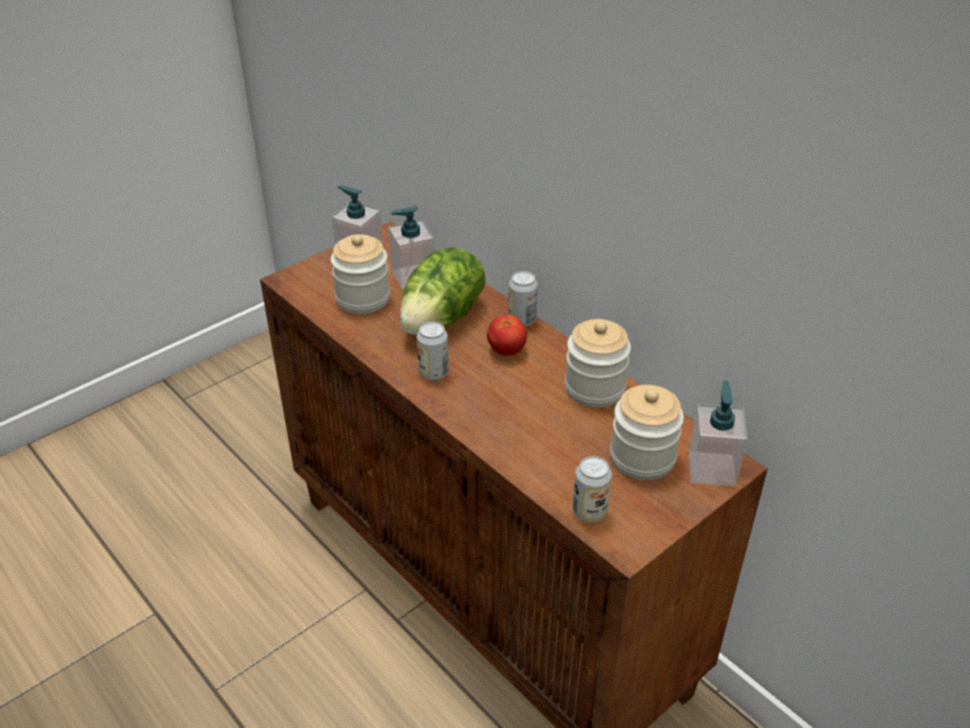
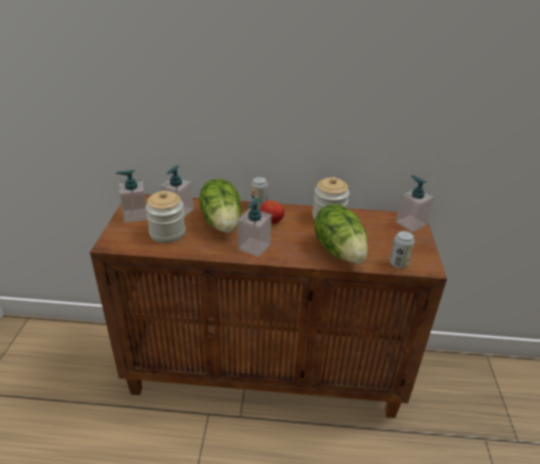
camera: 45 degrees left, 5 degrees down
(433, 373) = (254, 247): can -> soap dispenser
(535, 442) = (339, 250): none -> lettuce
(642, 457) = (384, 233): jar -> none

